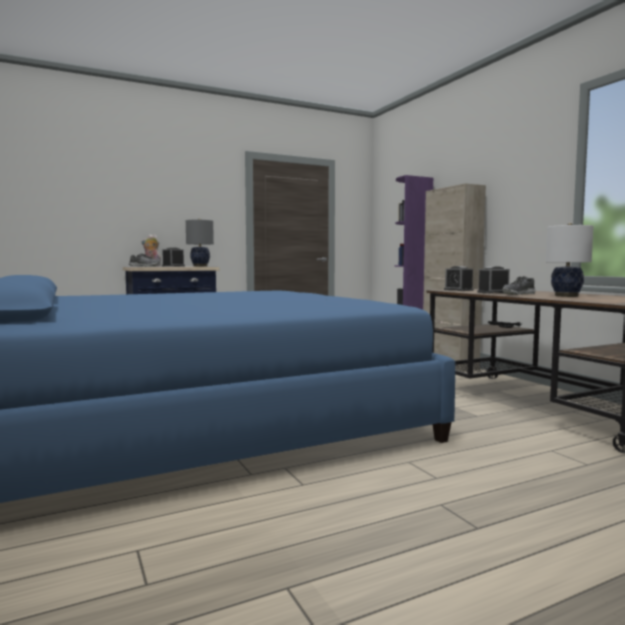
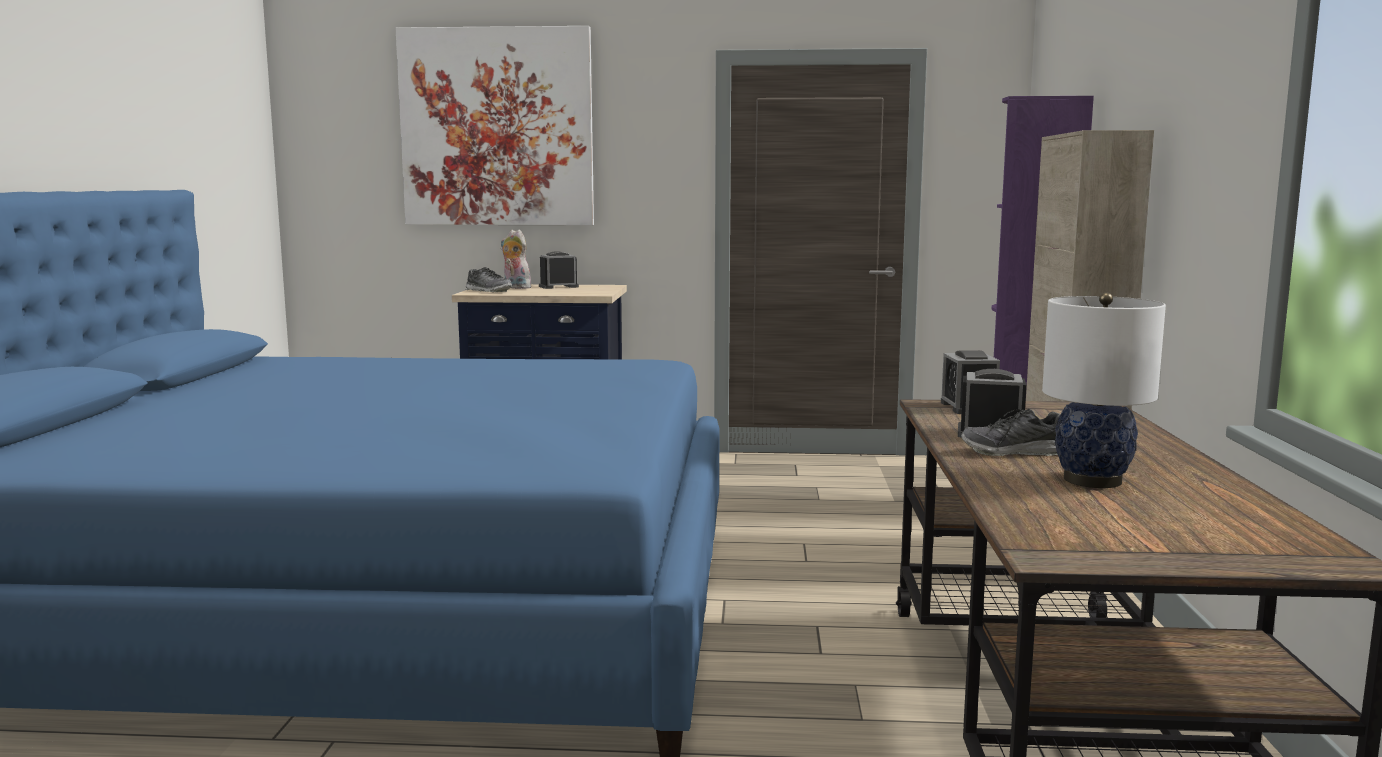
camera: 30 degrees right, 5 degrees up
(131, 180) = (497, 128): none -> picture
(200, 266) = (591, 291): grey table lamp -> none

